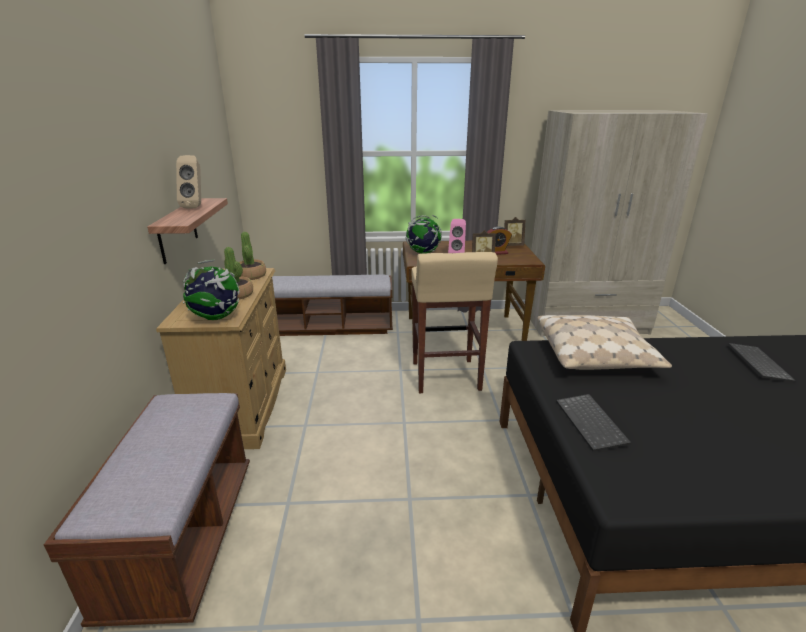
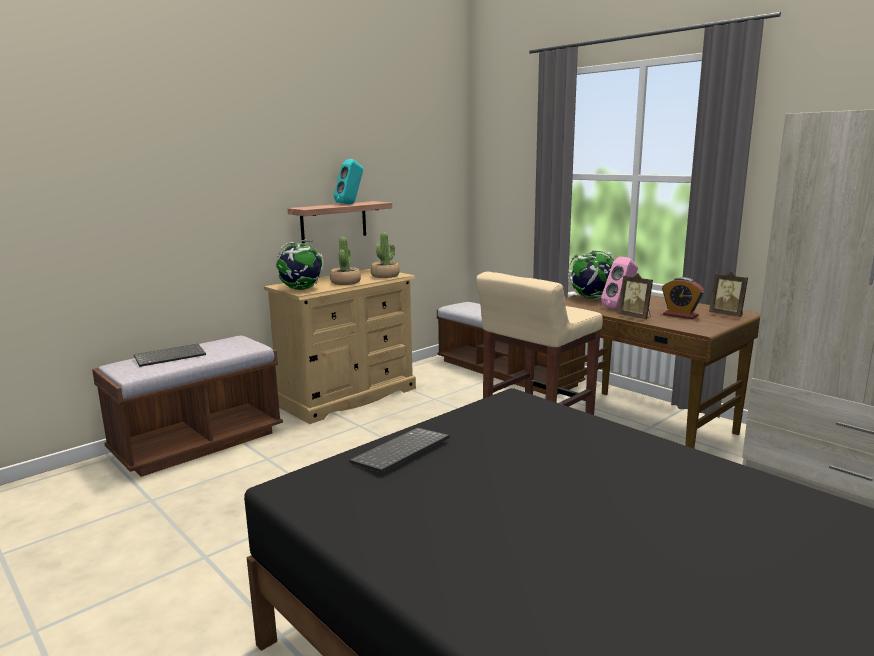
camera: 50 degrees right, 10 degrees down
(196, 207) = (350, 204): beige speaker -> turquoise speaker
(595, 354) = (562, 426): beige pillow -> none
(756, 363) = (774, 526): keyboard -> keyboard (171, 356)

